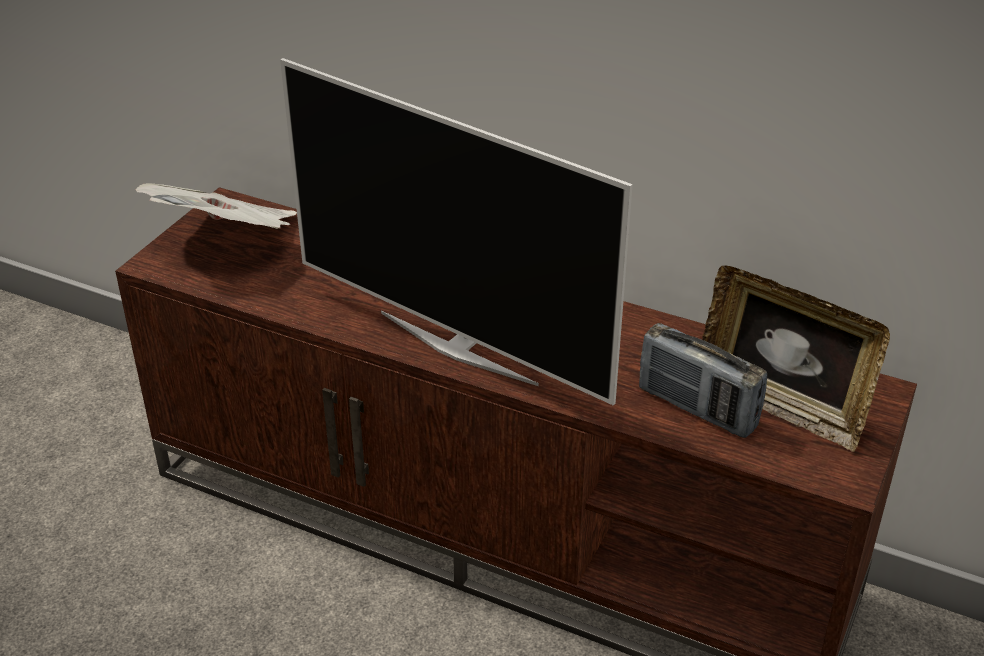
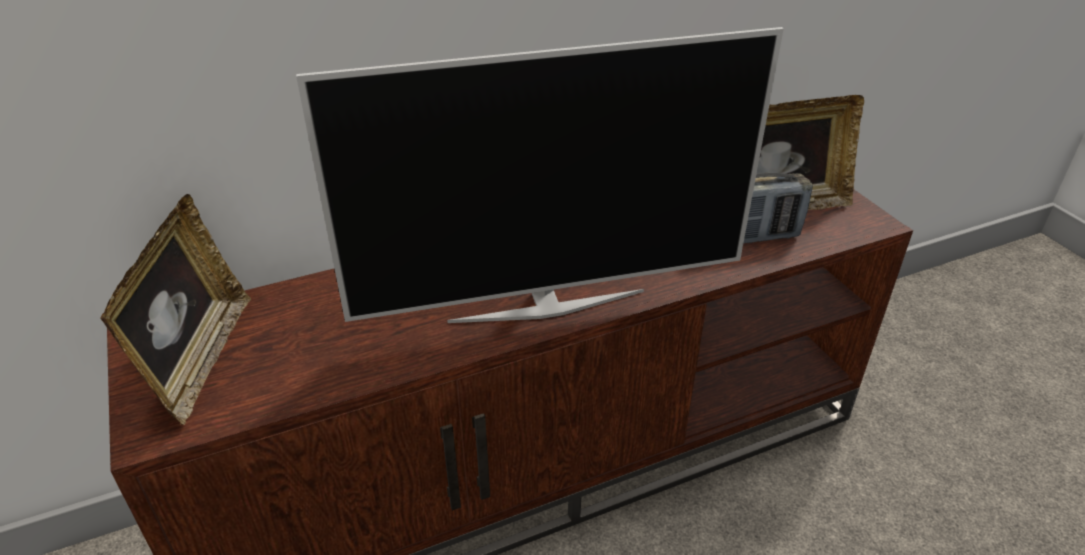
camera: 50 degrees left, 0 degrees up
(228, 239) = (199, 360): newspaper -> picture frame

